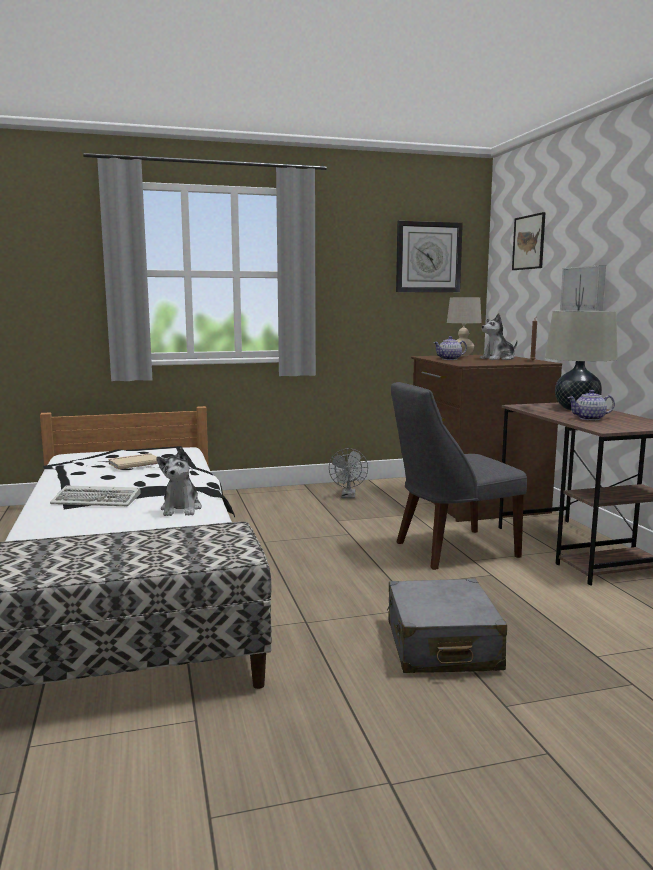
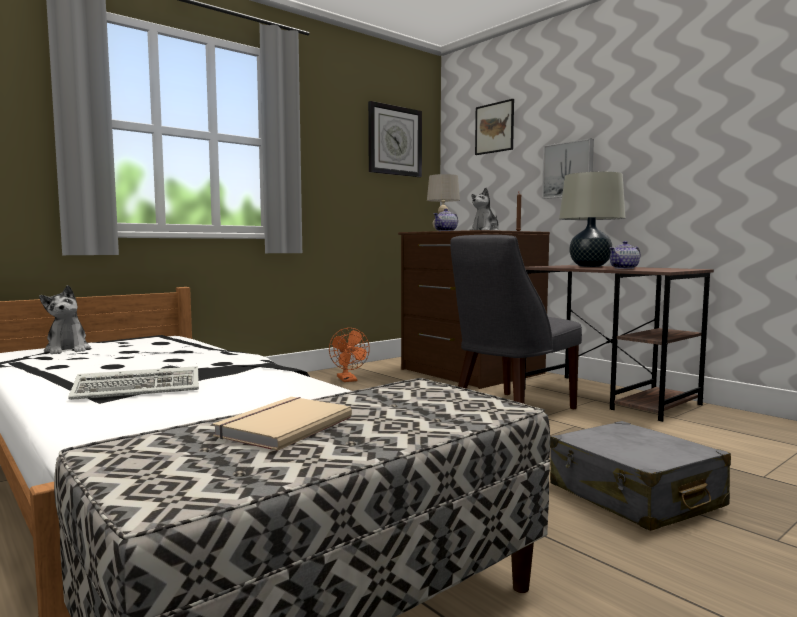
camera: 25 degrees left, 5 degrees down
(134, 463) = (130, 350): beige book -> beige book (282, 426)
(181, 509) = (276, 385): plush toy -> plush toy (68, 350)
(348, 496) = (348, 380): grey fan -> orange fan

